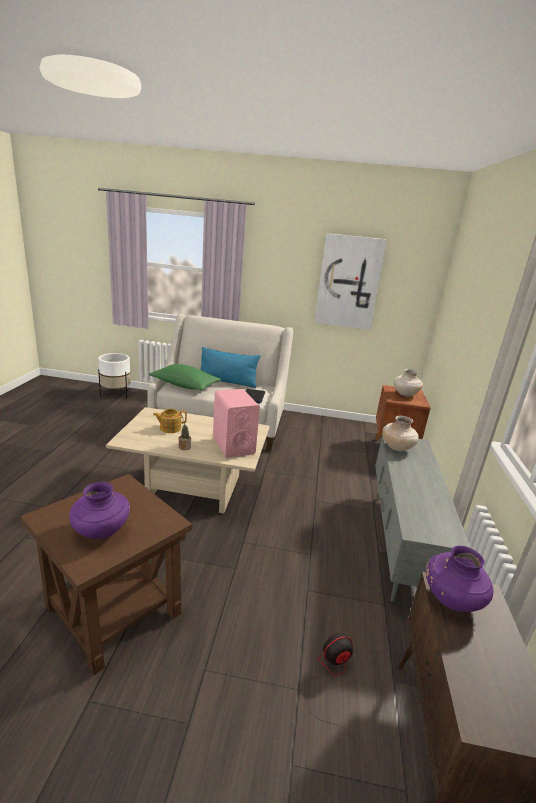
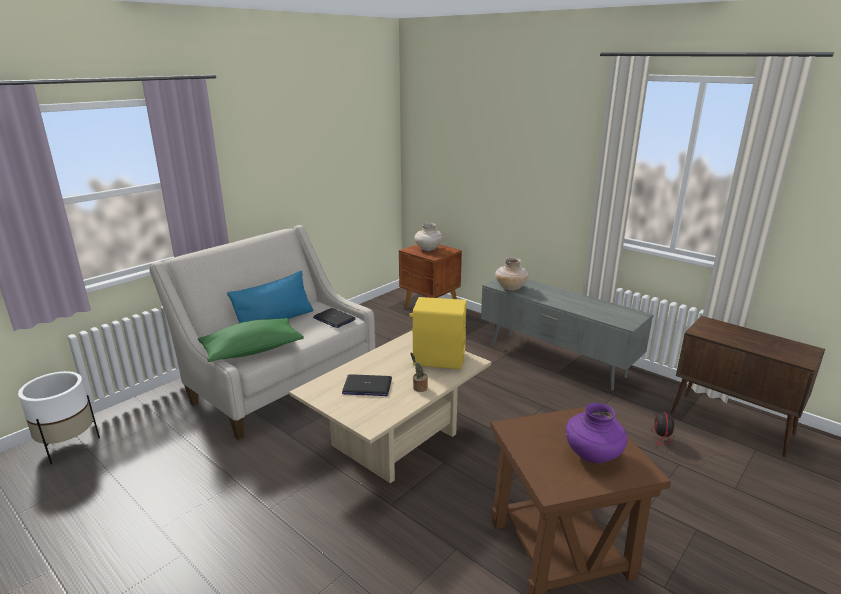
camera: 55 degrees left, 0 degrees up
(170, 428) = (367, 386): teapot -> laptop
(233, 445) = (438, 359): pink speaker -> yellow speaker
(348, 282) = (327, 153): picture -> none
(452, 600) = (713, 333): purple vase -> none

